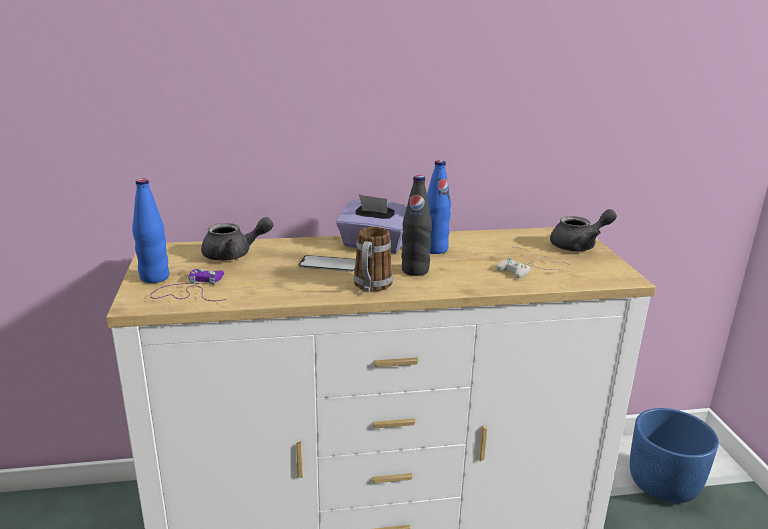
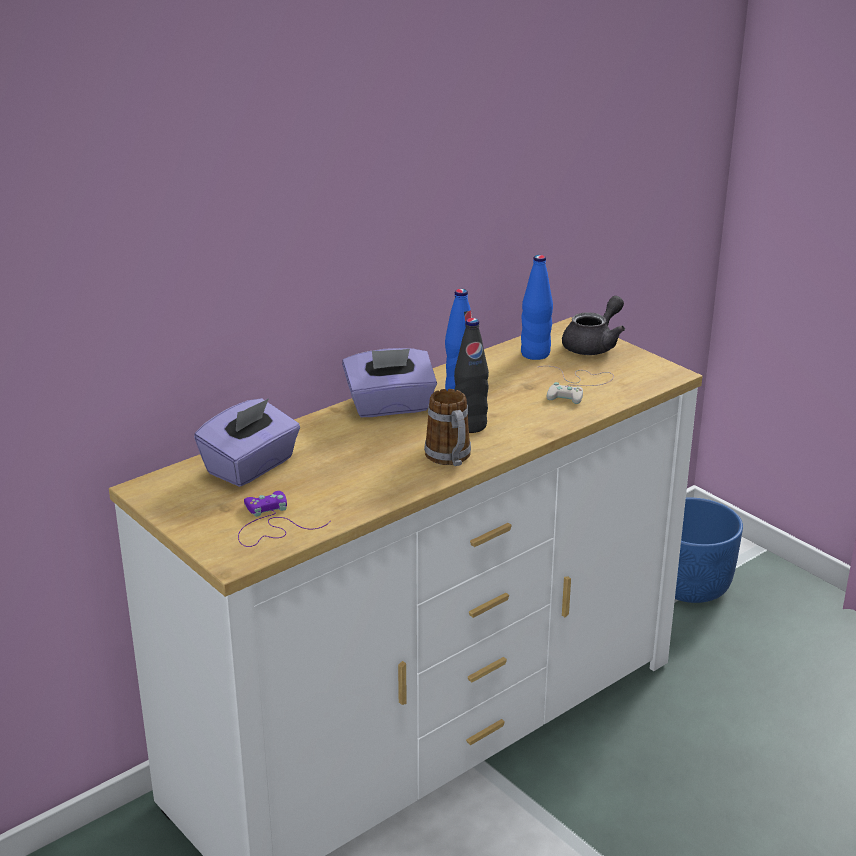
camera: 30 degrees left, 5 degrees up
(154, 277) = (204, 524): blue bottle -> blue bottle (535, 354)
(234, 255) = (251, 466): grey teapot -> purple tissue box
(329, 264) = (373, 445): phone -> none

